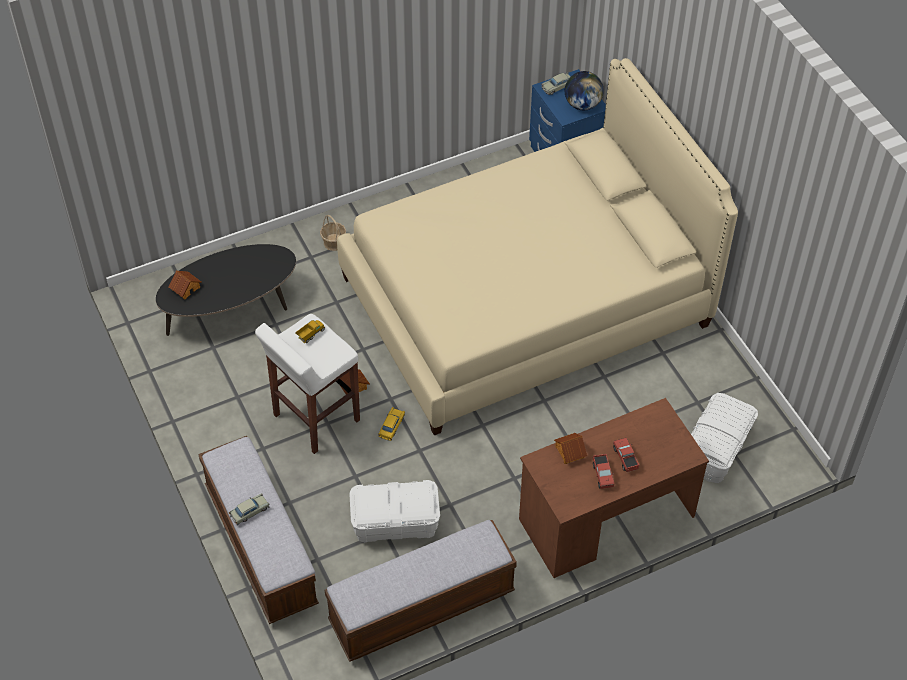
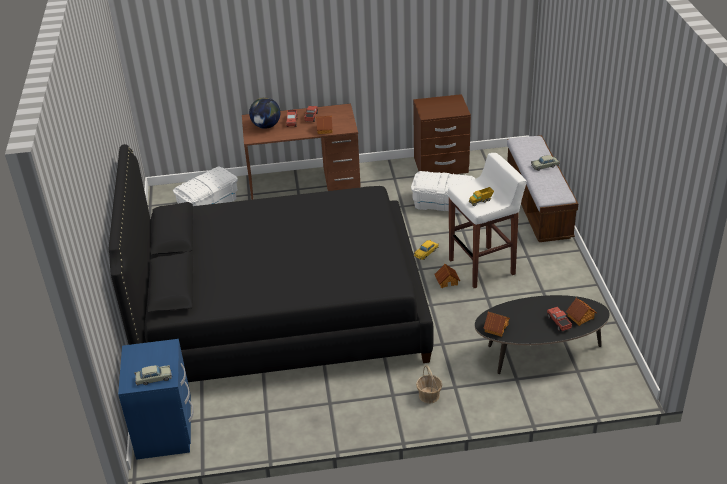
camera: 160 degrees left, 15 degrees down
(208, 276) = (558, 323): none -> toy truck
(272, 257) = (496, 328): none -> toy house
(421, 607) = (441, 165): bench -> brown nightstand
(526, 301) = (280, 314): beige bed -> black bed
(582, 104) = (143, 355): globe -> globe (266, 126)

